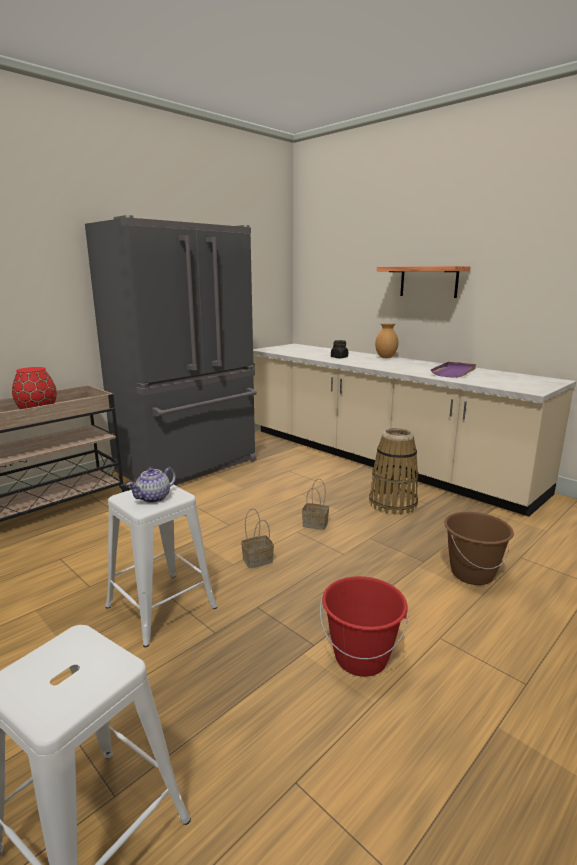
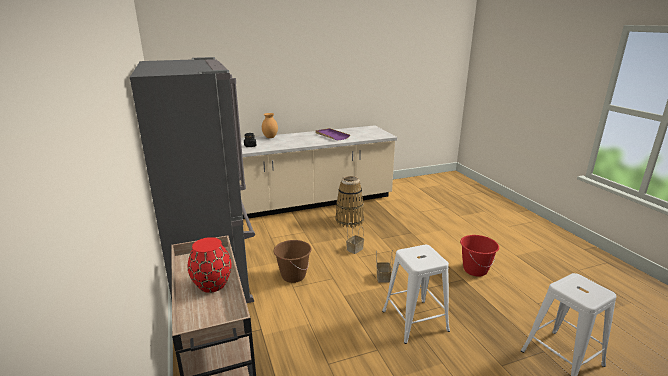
camera: 65 degrees left, 5 degrees up
(153, 498) = (425, 256): teapot -> none
(428, 281) = (287, 82): shelf -> none
(472, 573) = (427, 226): brown bucket -> brown bucket (293, 276)

